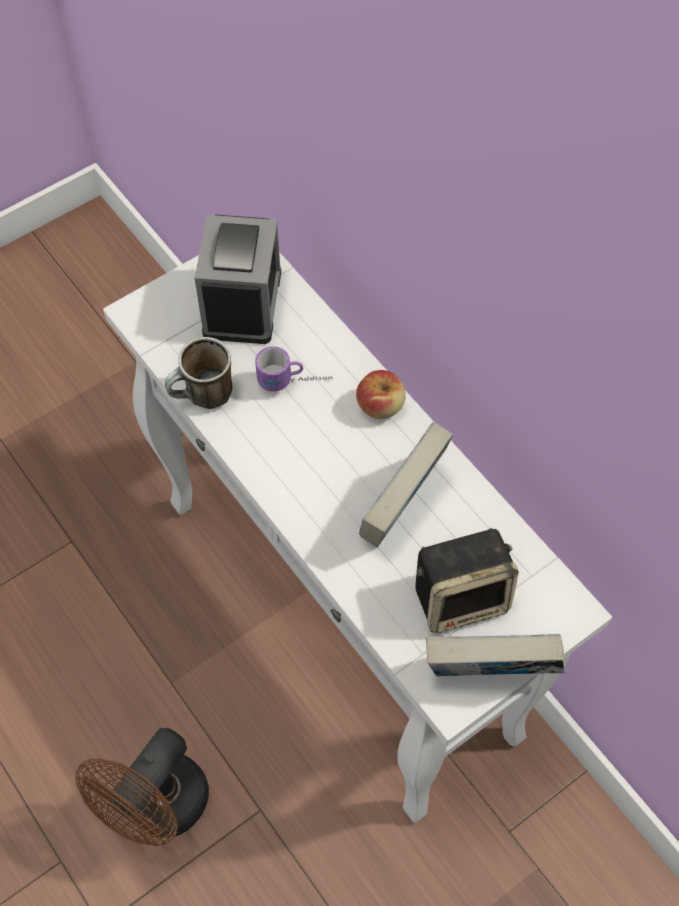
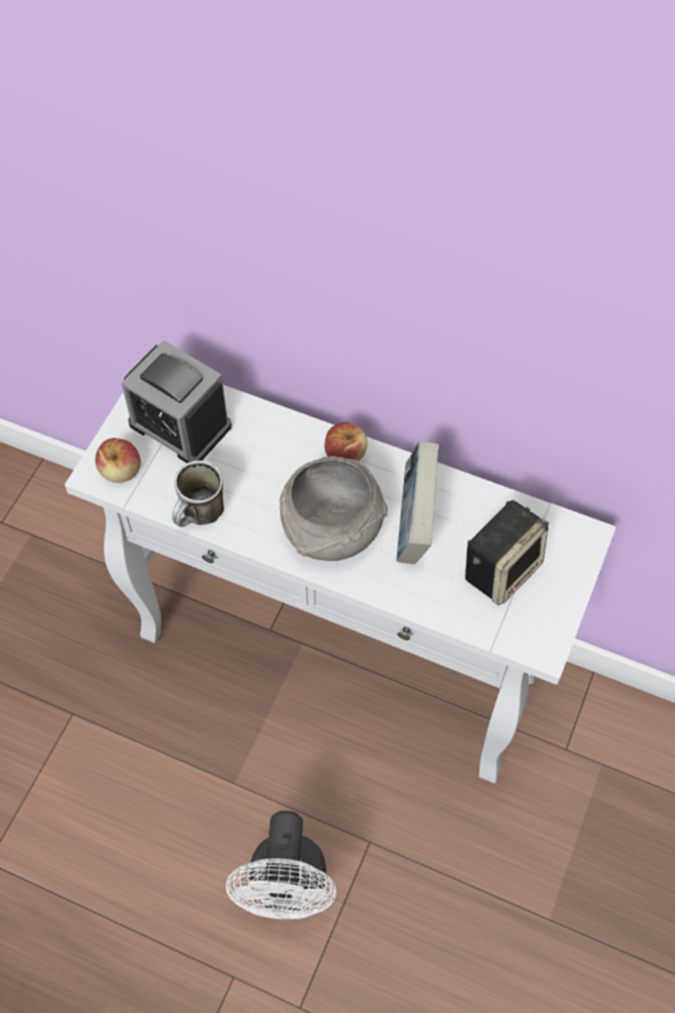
camera: 30 degrees left, 0 degrees up
(158, 809) = (287, 889): brown fan -> white fan
(160, 320) = (121, 471): none -> apple
(242, 303) = (180, 425): alarm clock -> alarm clock turned 150 degrees clockwise
(295, 383) = (266, 468): mug -> none
(319, 473) = (333, 529): none -> grey bowl
(490, 675) = (559, 614): book -> none

